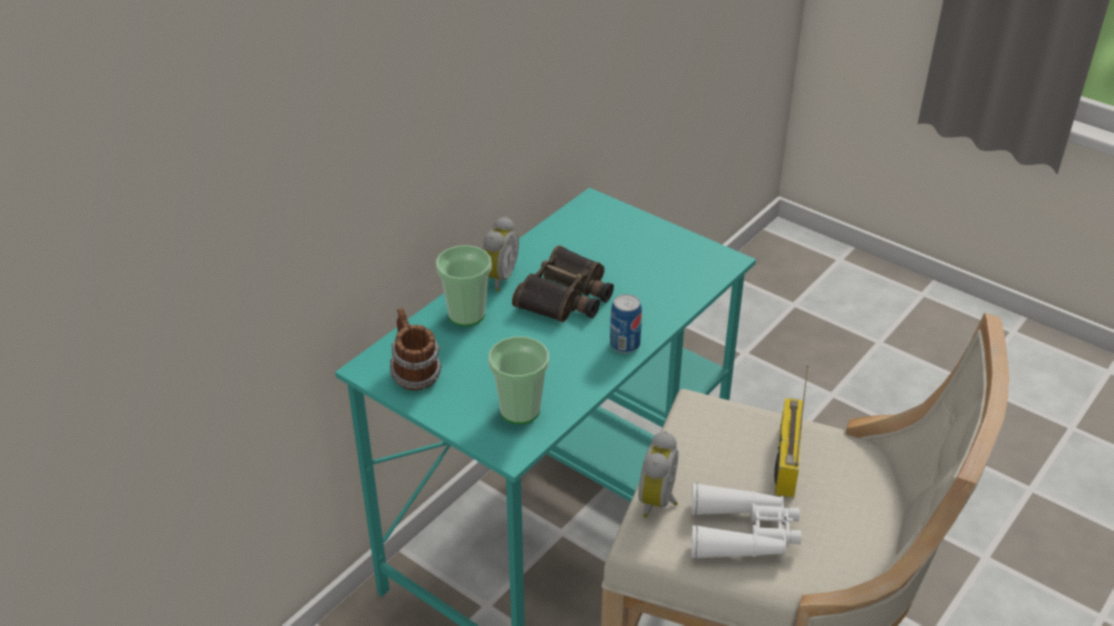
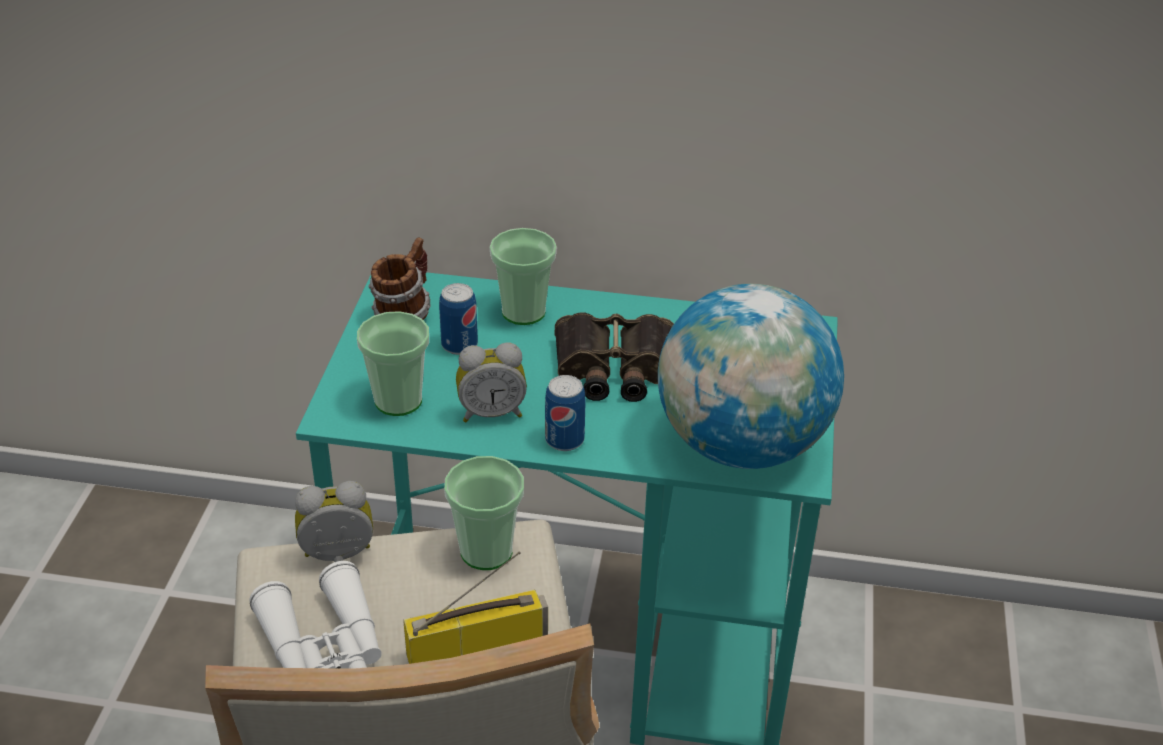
camera: 60 degrees right, 0 degrees up
(479, 358) = (459, 345): none -> can
(497, 278) = (603, 310): alarm clock -> alarm clock (491, 412)
(684, 273) = (741, 445): none -> globe
(698, 424) = (486, 551): none -> cup

